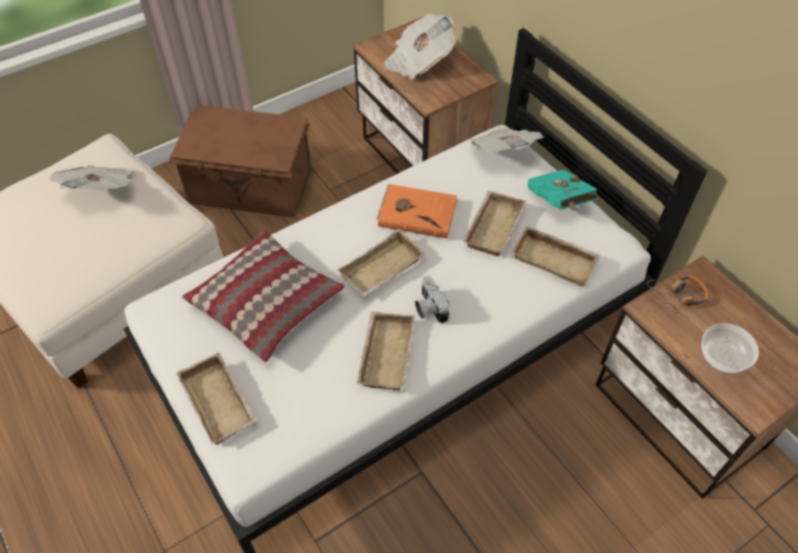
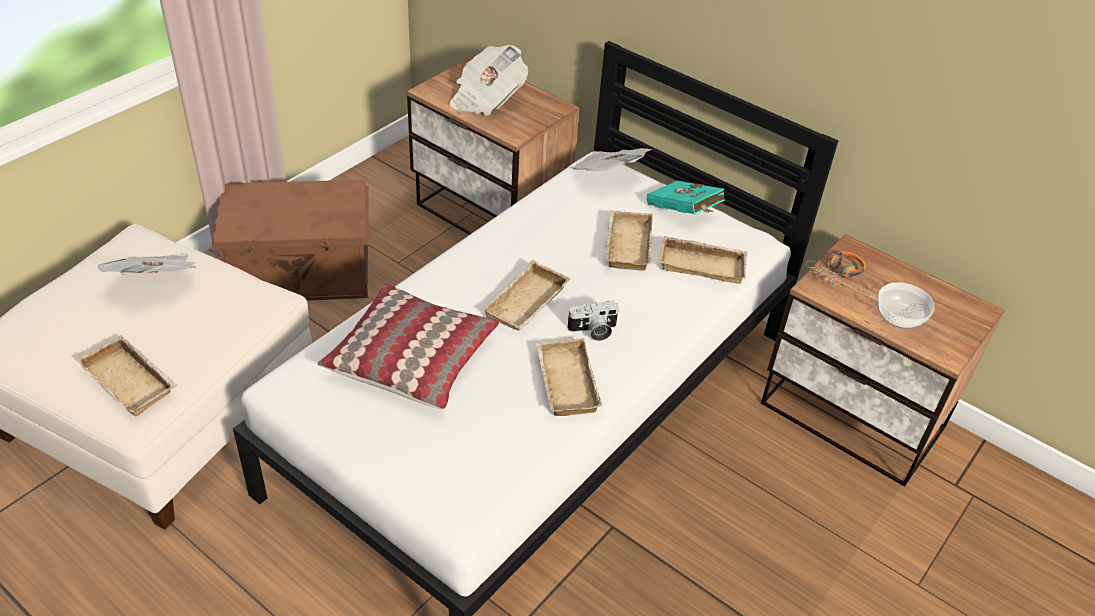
camera: 20 degrees left, 10 degrees down
(221, 402) = (403, 463): beige tray -> beige tray (132, 380)
(417, 212) = (541, 244): orange book -> none
(429, 308) = (593, 331): camera -> camera turned 60 degrees counterclockwise

